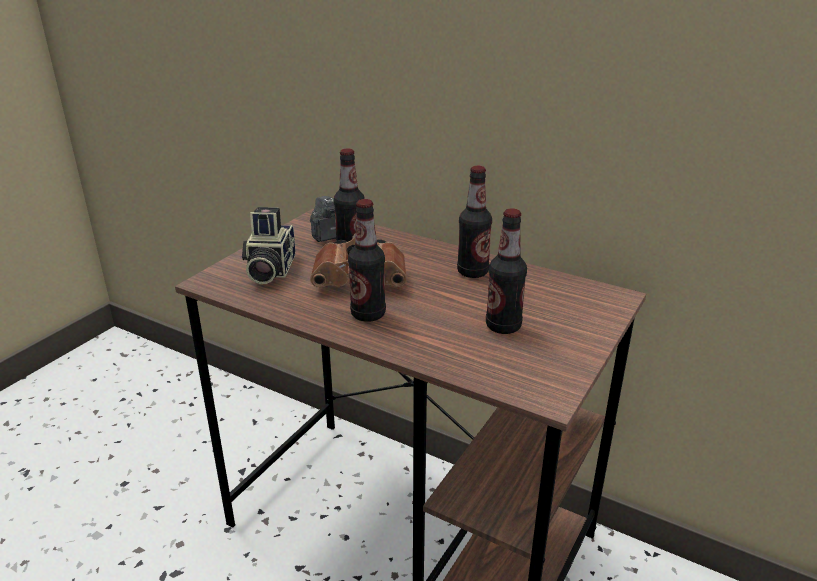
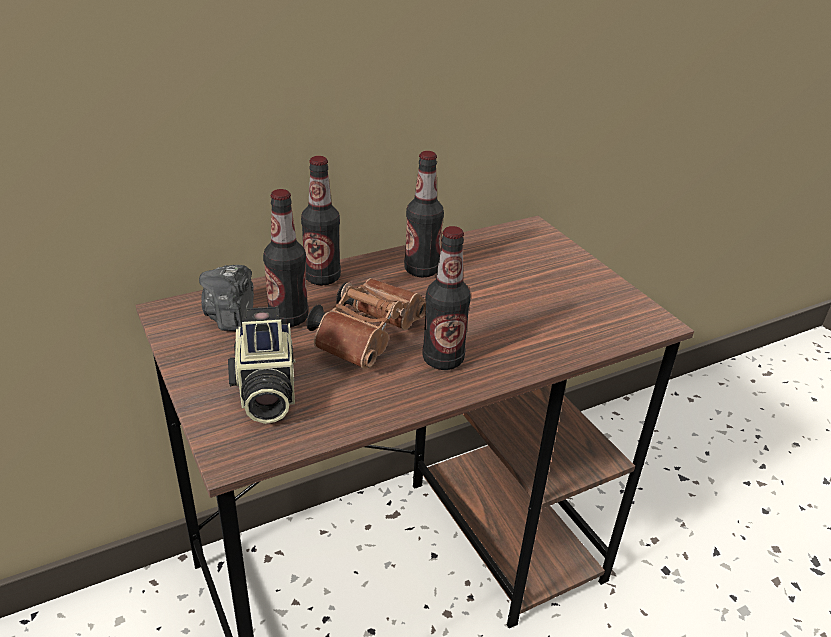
camera: 60 degrees left, 5 degrees up
(269, 270) = (265, 392): camera -> camera turned 45 degrees clockwise
(503, 326) = (533, 296): bottle -> bottle (322, 278)

